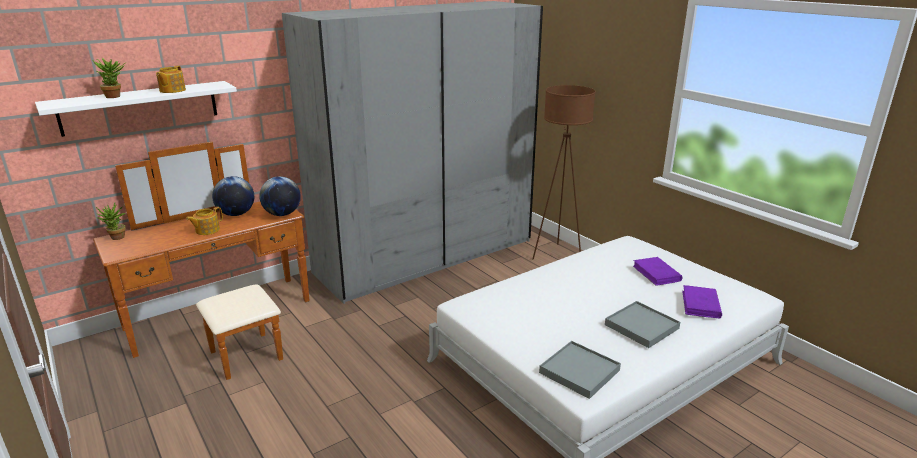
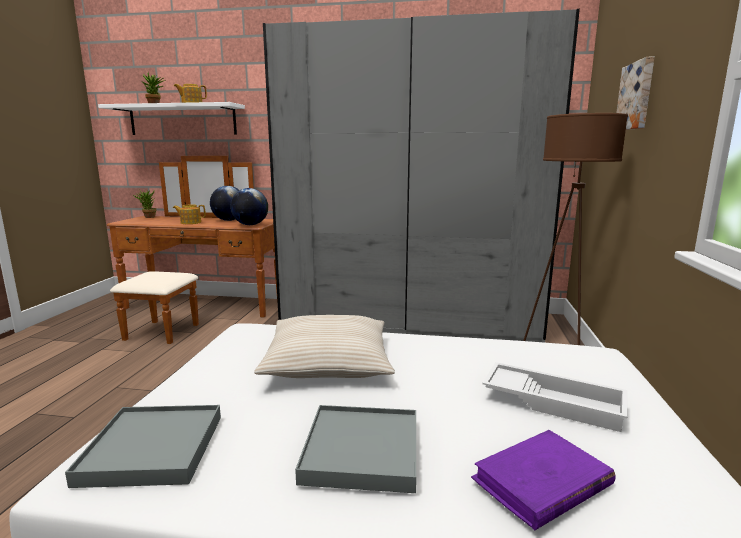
camera: 45 degrees right, 10 degrees down
(548, 300) = (328, 362): none -> beige pillow
(588, 72) = (636, 96): none -> picture
(656, 273) = (553, 401): purple book -> white tray

